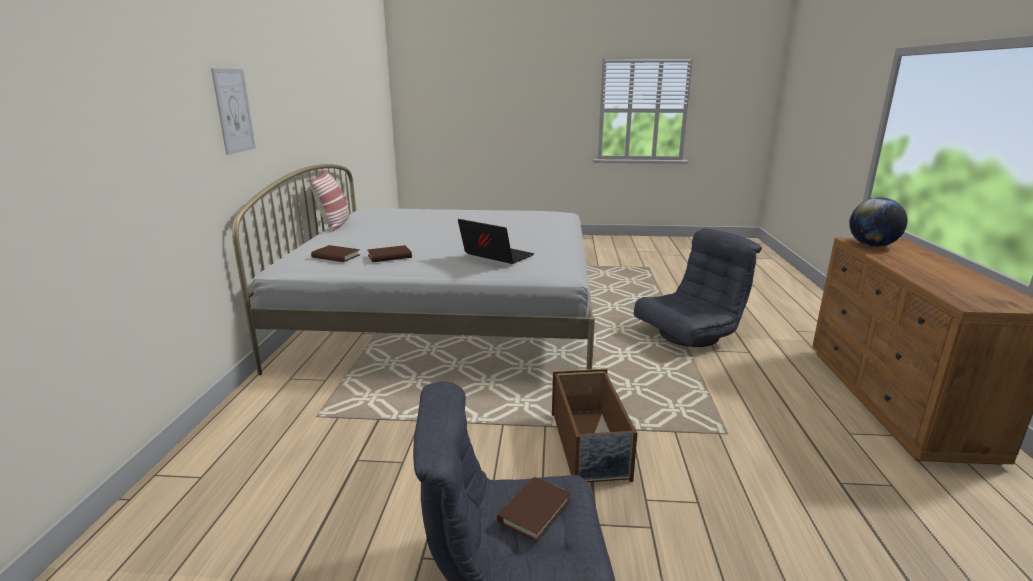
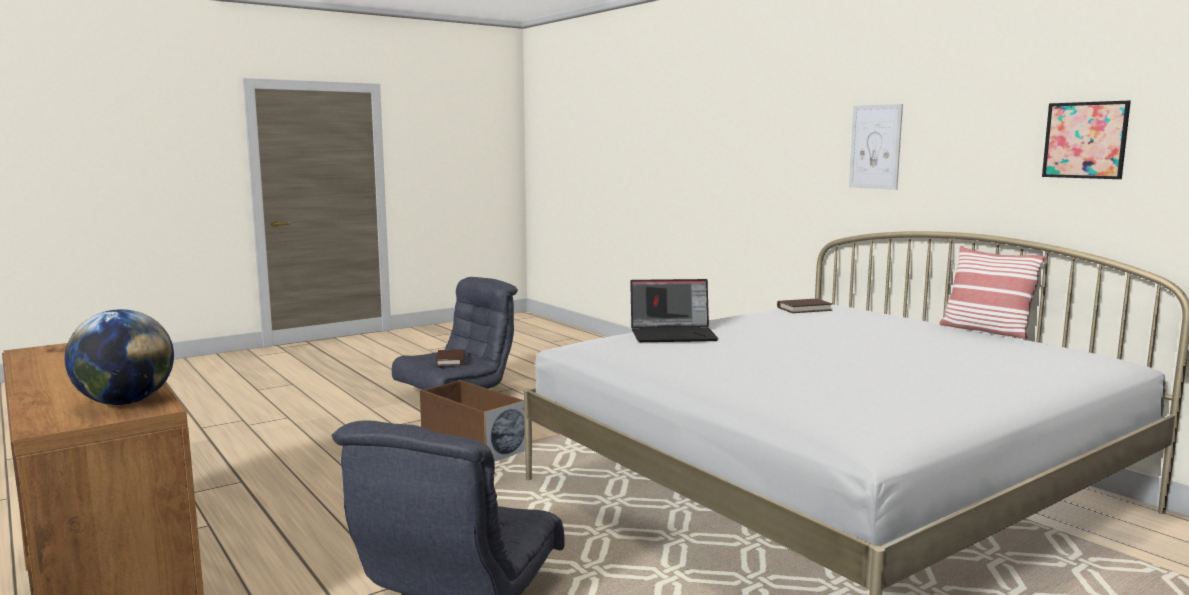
camera: 140 degrees right, 10 degrees down
(311, 98) = (1085, 140): none -> picture
(389, 256) = (763, 317): brown book -> none

